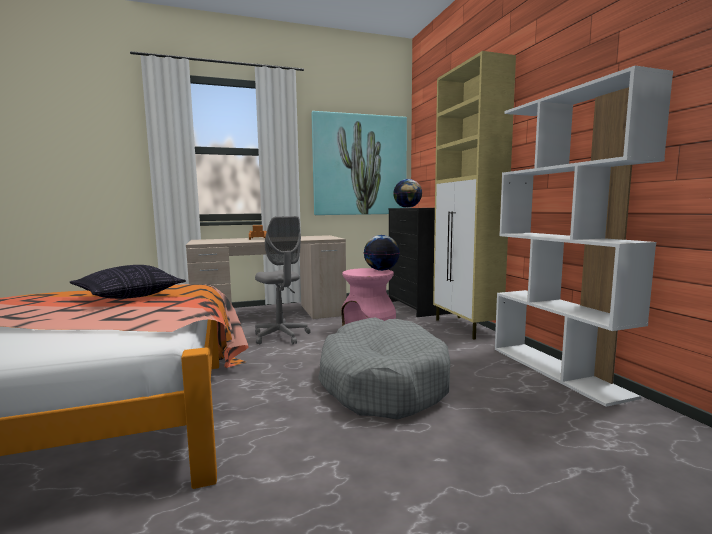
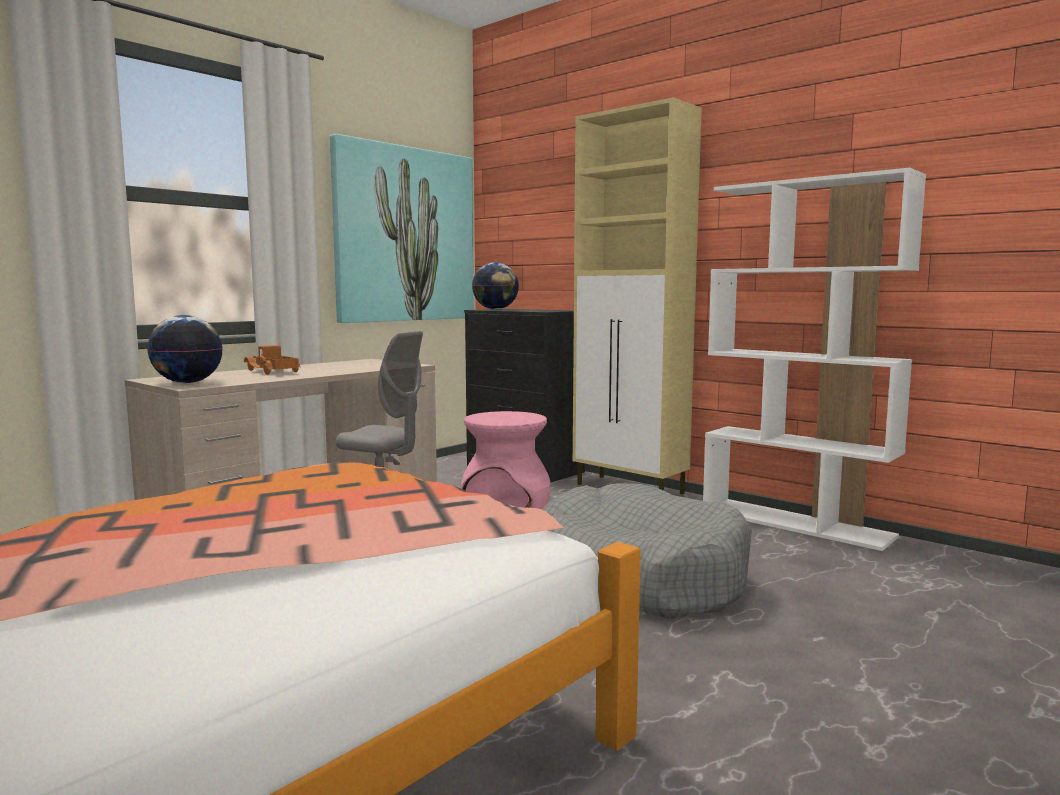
camera: 30 degrees left, 0 degrees up
(128, 296) = (302, 495): pillow -> none
(381, 270) = (520, 413): globe -> globe (188, 382)

